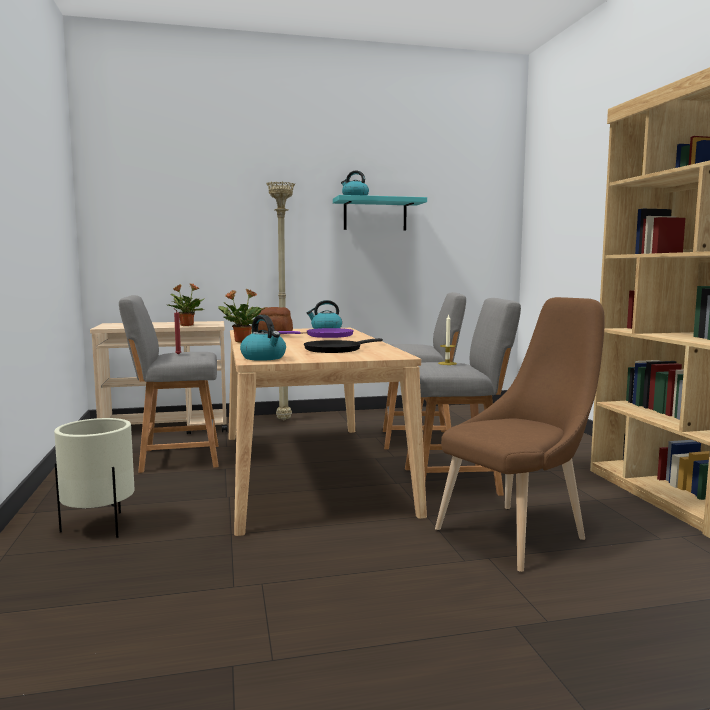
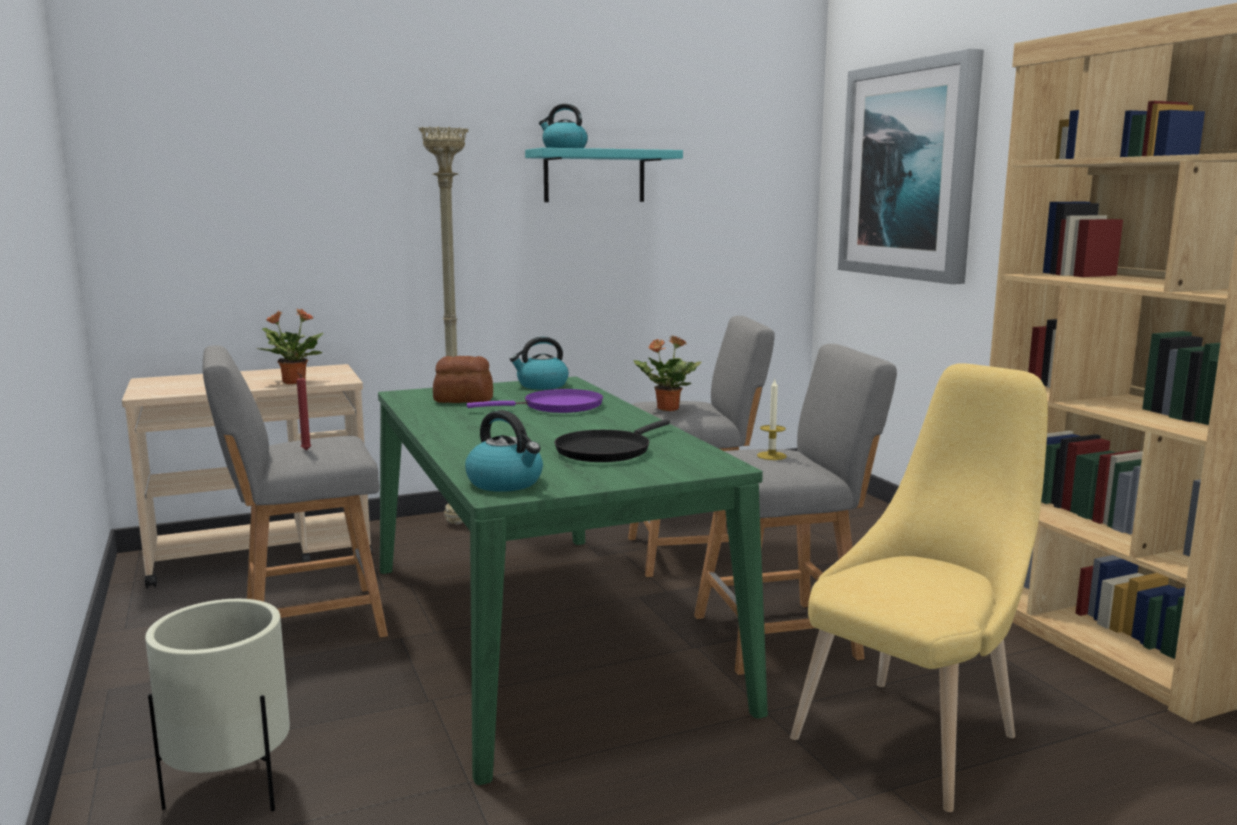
camera: 10 degrees left, 5 degrees up
(242, 341) = (428, 430): potted plant -> potted plant (667, 409)
(309, 470) = (542, 631): beige dining table -> green dining table
(518, 533) = (915, 734): brown chair -> yellow chair
(570, 206) = (909, 171): none -> picture

